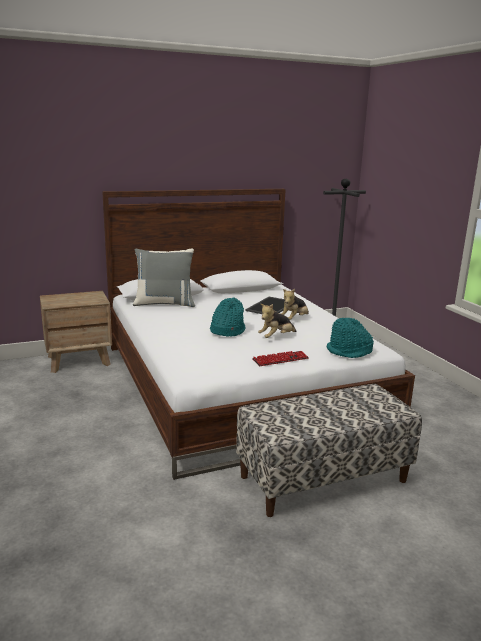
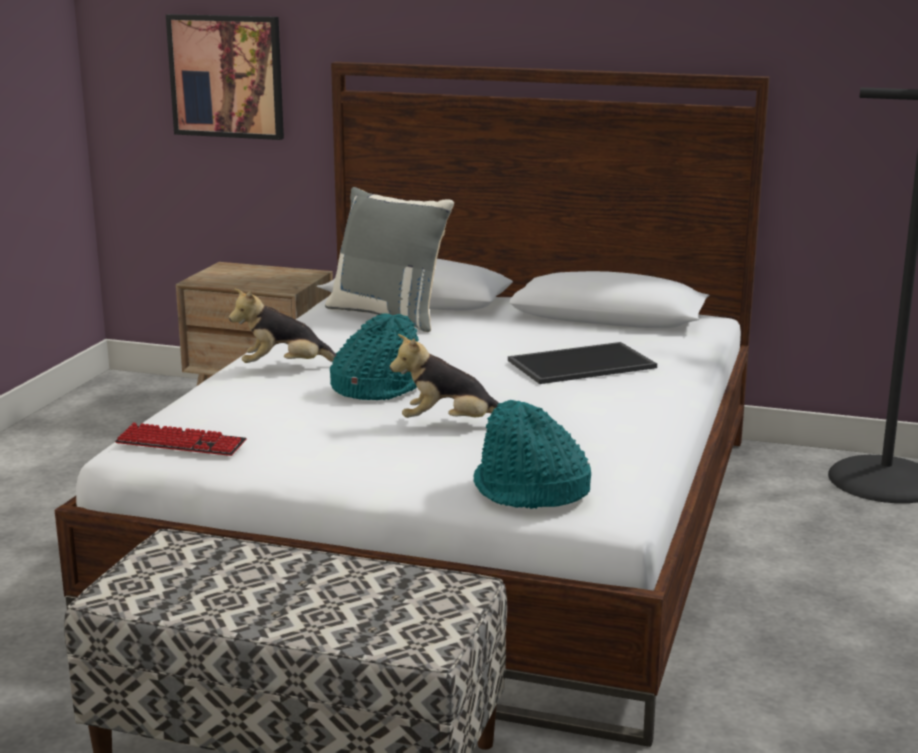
camera: 40 degrees right, 0 degrees up
(39, 201) = (227, 76): none -> picture
(280, 359) = (354, 465): keyboard -> keyboard (181, 443)
(294, 319) = (571, 401): plush toy -> plush toy (285, 368)

